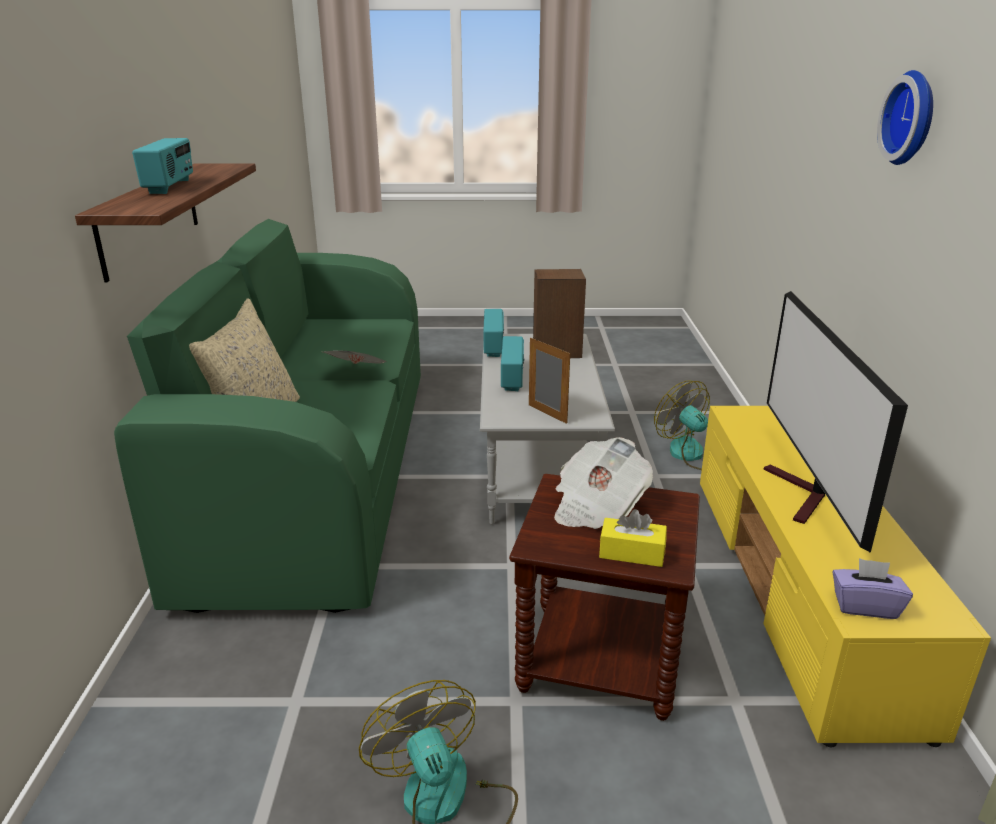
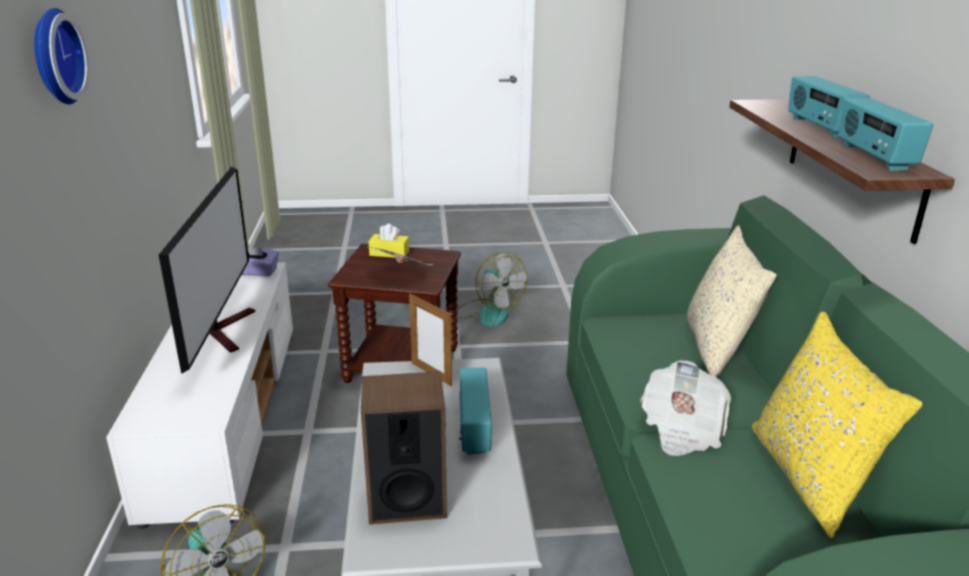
camera: 175 degrees right, 0 degrees up
(301, 352) = (810, 477): none -> yellow pillow
(494, 347) = (512, 510): radio -> radio (873, 157)
(799, 592) = (226, 413): yellow tv stand -> white tv stand

